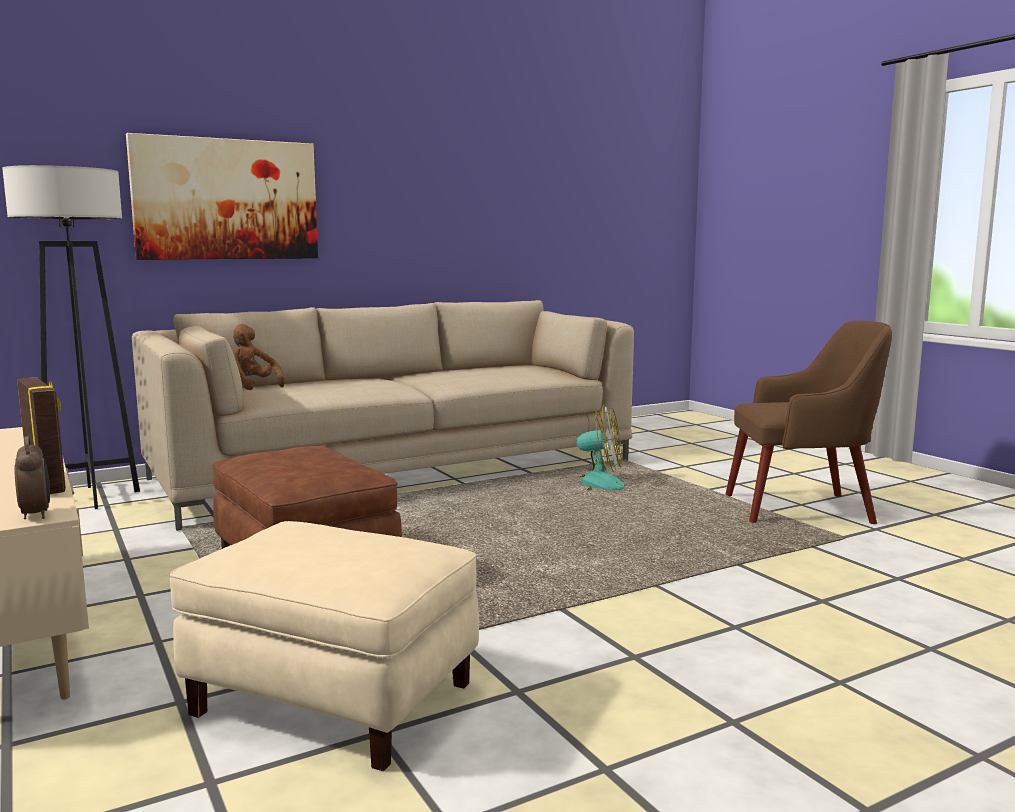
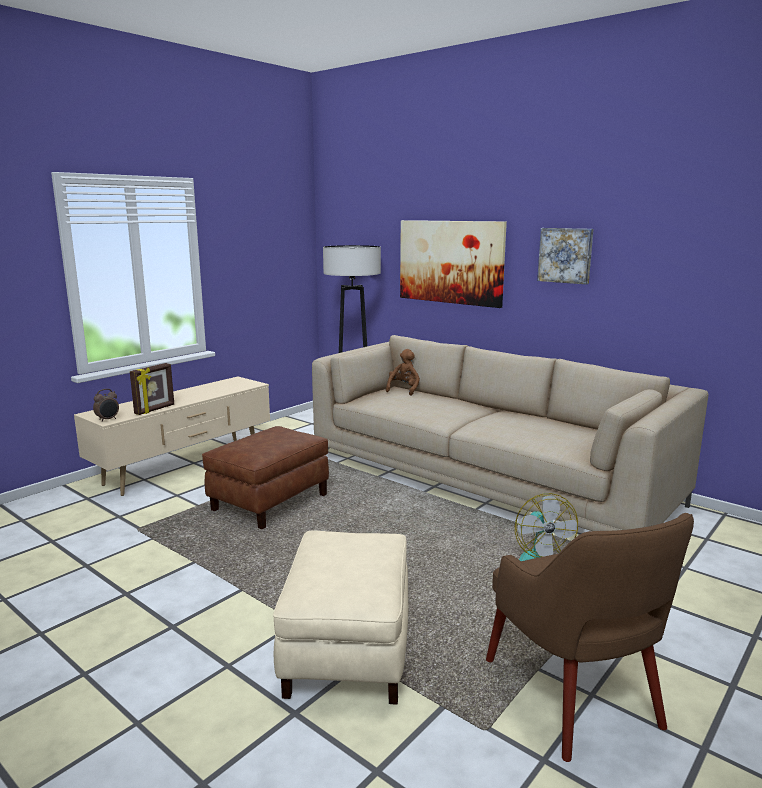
camera: 70 degrees right, 5 degrees up
(331, 699) = (118, 547): beige ottoman -> beige ottoman (347, 650)
(391, 187) = (565, 255): none -> picture

